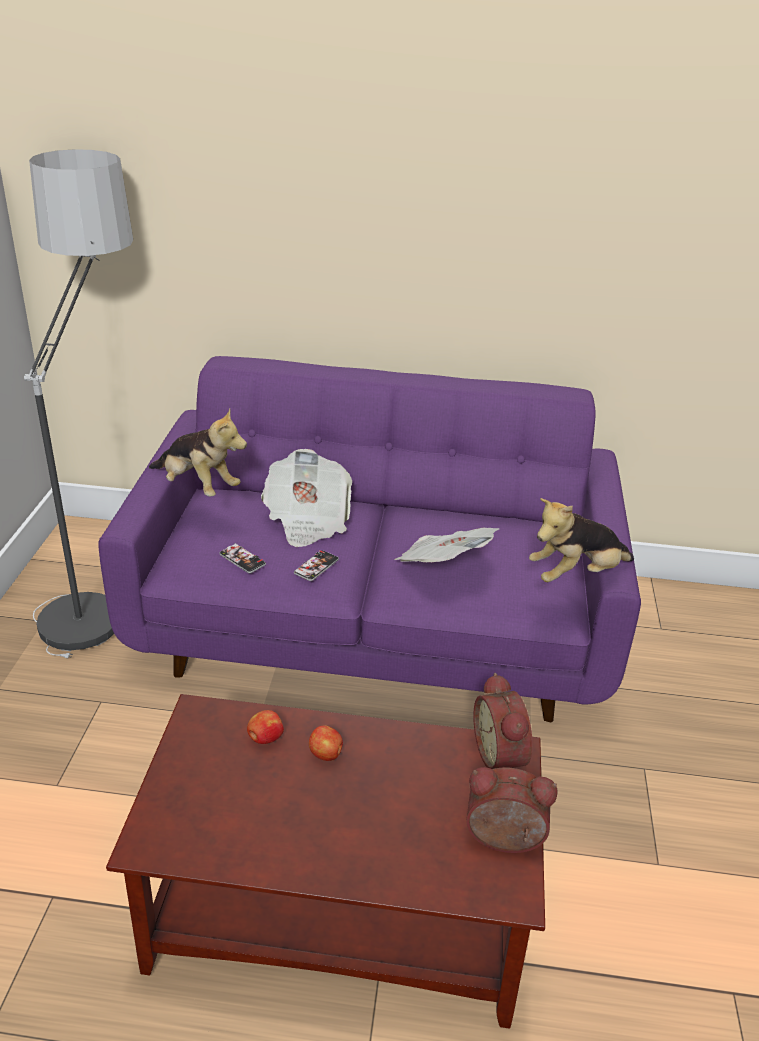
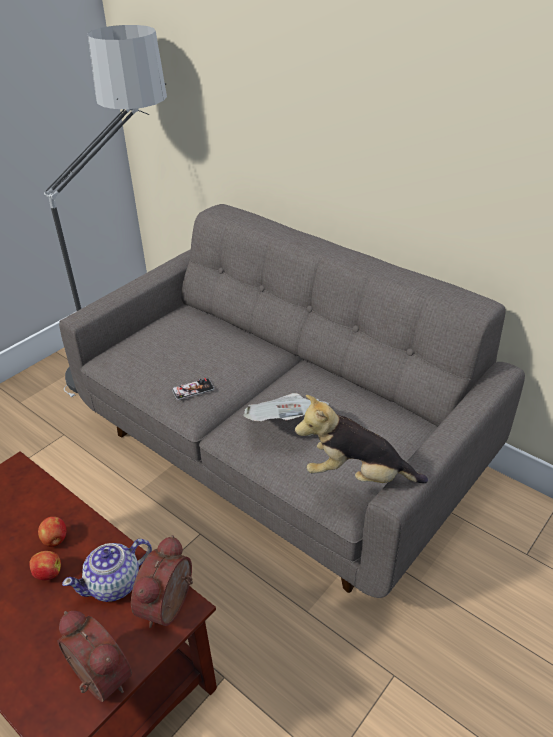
camera: 35 degrees right, 5 degrees up
(198, 487) = (151, 302): plush toy -> none
(242, 559) = (150, 366): phone -> none
(265, 738) = (32, 508): apple -> apple (48, 573)
(307, 520) = (223, 350): newspaper -> none
(375, 625) = (280, 451): purple sofa -> grey sofa
(431, 762) = (115, 584): none -> teapot

